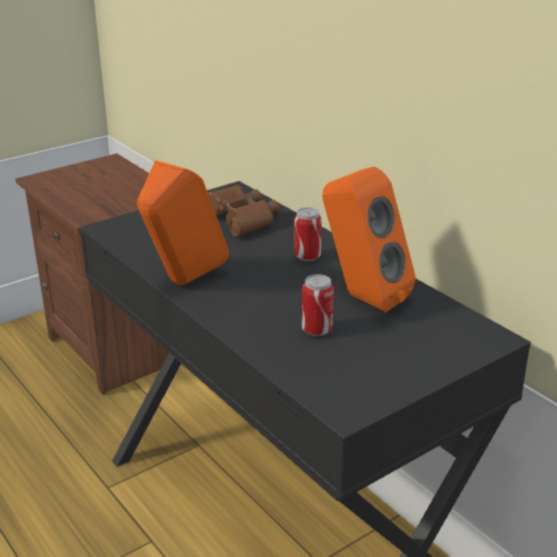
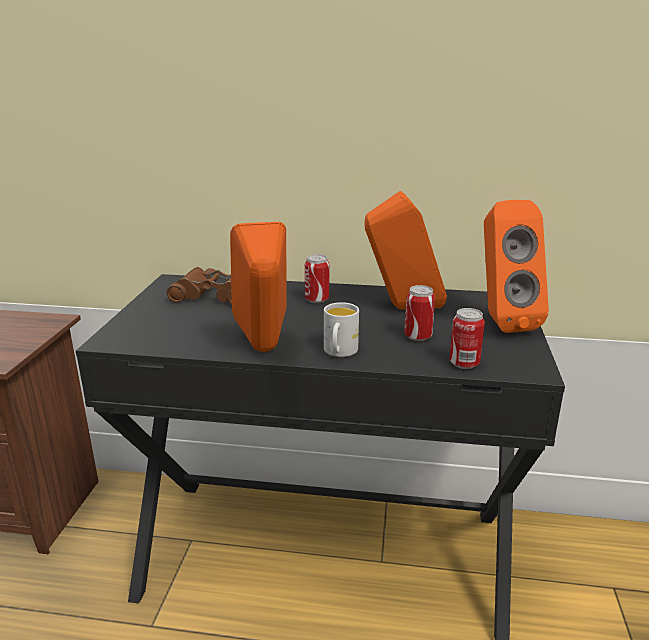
camera: 45 degrees left, 5 degrees down
(228, 312) = (339, 352): none -> white mug
(301, 372) = (464, 364): none -> can
(425, 355) = (501, 322): none -> orange speaker

